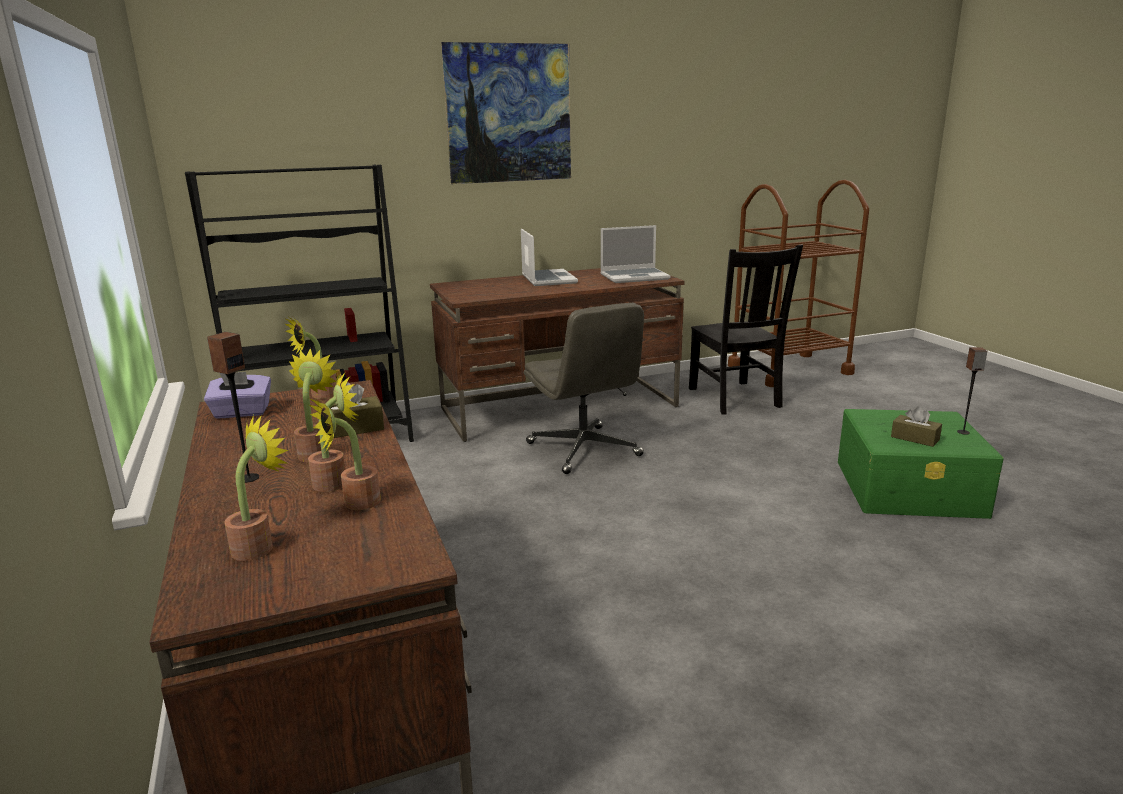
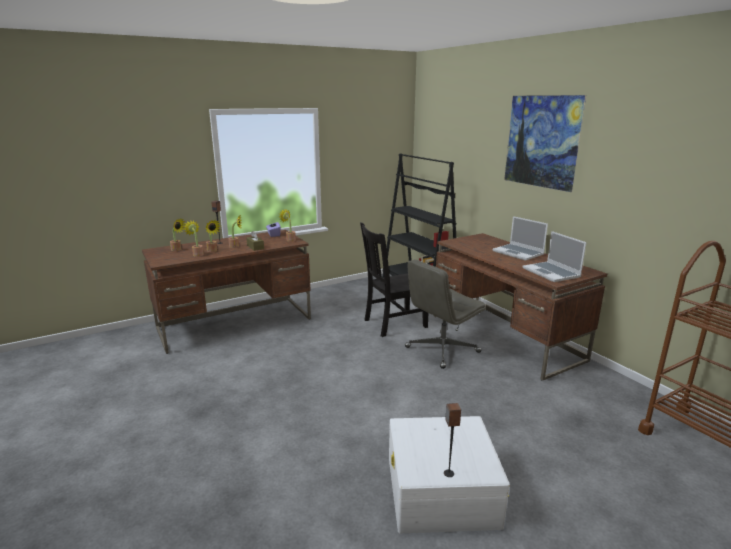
camera: 80 degrees right, 0 degrees up
(547, 279) = (519, 253): laptop -> laptop turned 75 degrees clockwise
(735, 399) = (586, 408): black chair -> black chair (393, 324)
(910, 488) = (441, 491): green storage box -> white storage box
(915, 438) = (423, 442): brown tissue box -> none

